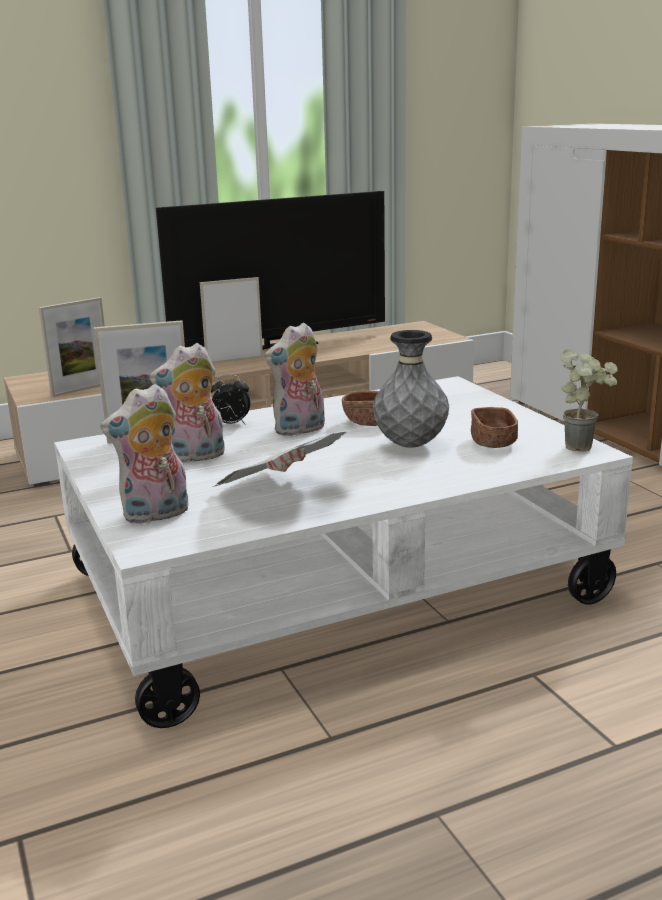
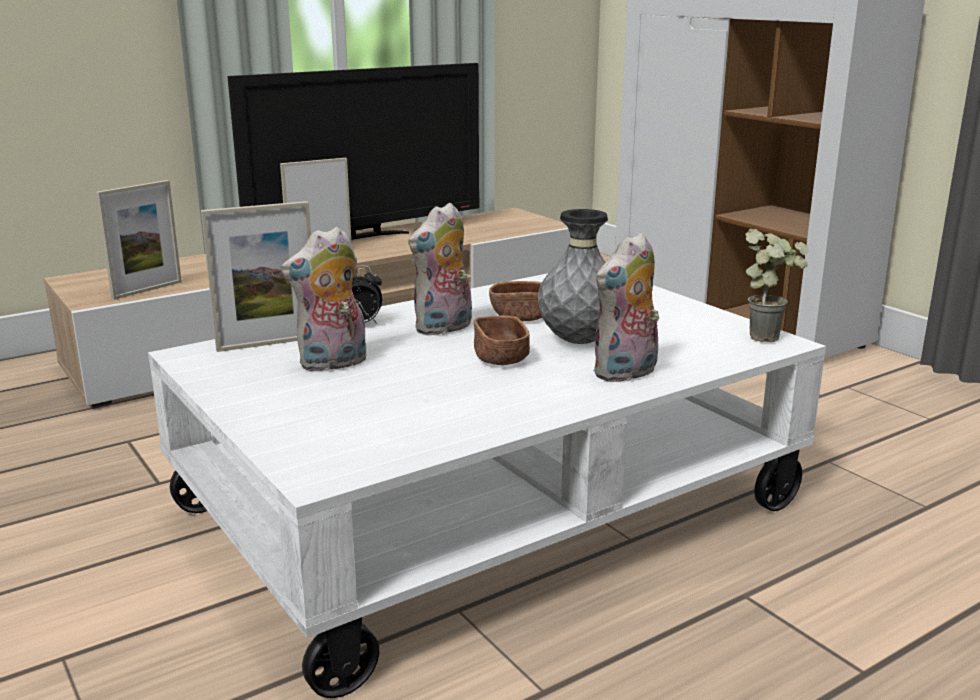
camera: 10 degrees left, 0 degrees up
(155, 515) = (313, 436): plush toy -> plush toy (626, 373)
(280, 493) = (454, 403): newspaper -> none
(493, 442) = (669, 335): brown bowl -> brown bowl (500, 358)

